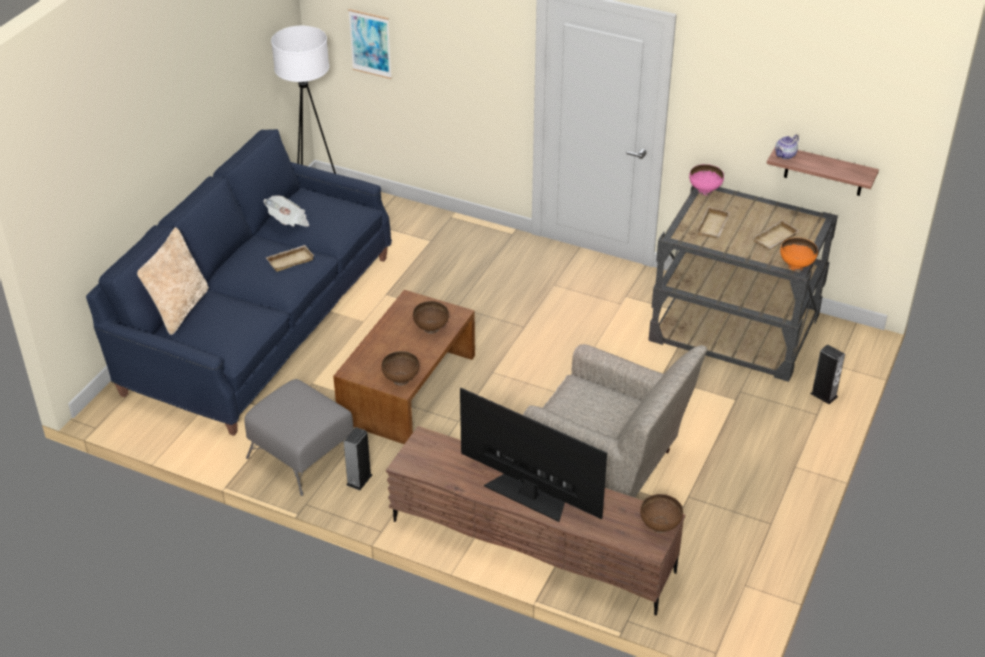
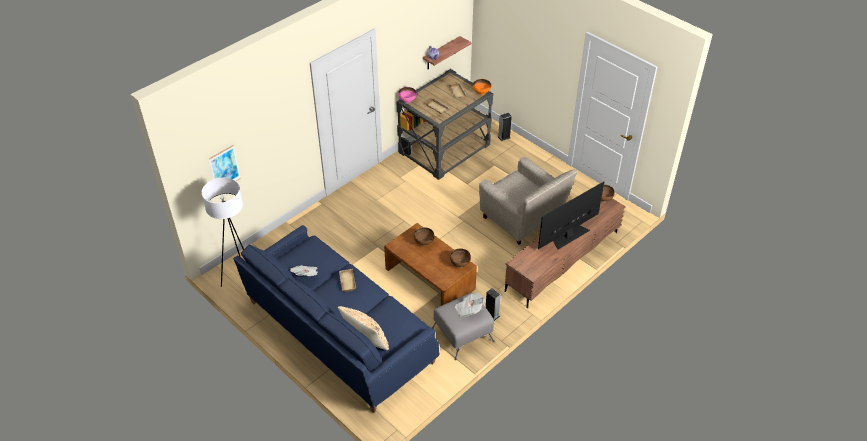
camera: 70 degrees left, 5 degrees up
(303, 413) = (469, 309): none -> newspaper
(607, 469) = (522, 221): beige armchair -> beige armchair turned 90 degrees clockwise

